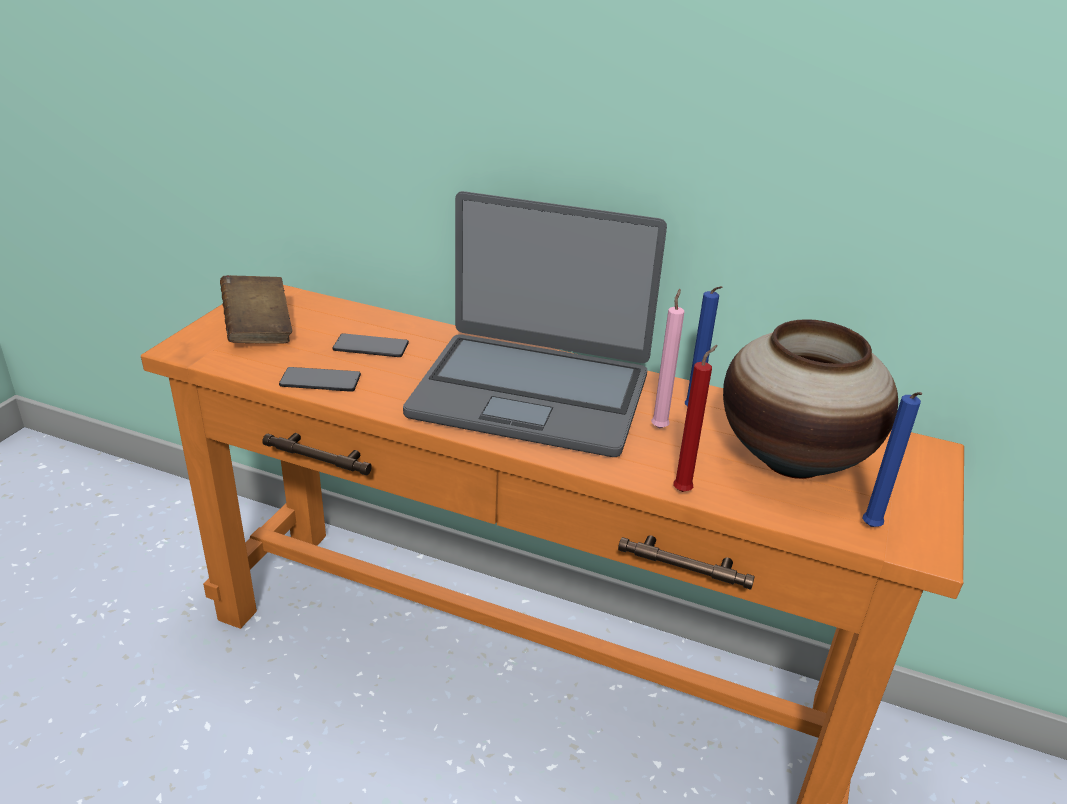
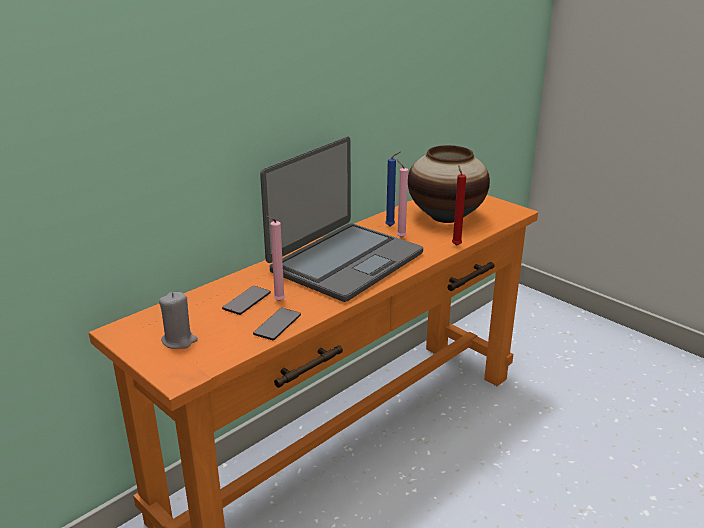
camera: 65 degrees left, 5 degrees down
(258, 329) = (179, 341): brown book -> grey candle
(381, 367) = (277, 301): none -> pink candle
(871, 529) = (501, 216): blue candle -> none

